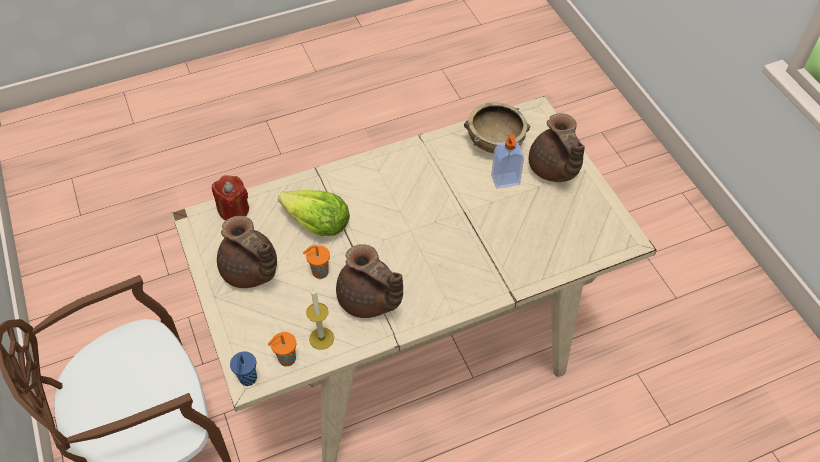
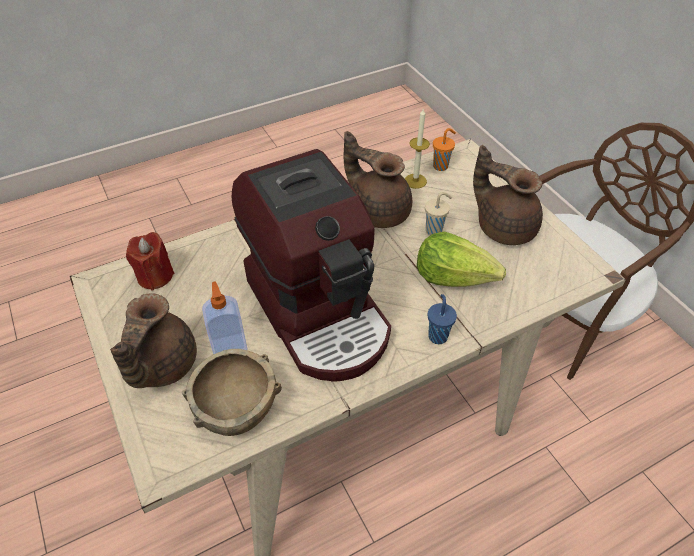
camera: 175 degrees right, 5 degrees down
(234, 210) = (555, 285): red candle -> red candle (155, 276)
(248, 379) = (467, 152): blue cup -> blue cup (437, 335)
(319, 272) = (435, 230): orange cup -> beige cup
(434, 201) = (320, 311): none -> coffee machine
(554, 169) = (160, 366): brown teapot -> brown teapot turned 150 degrees counterclockwise

